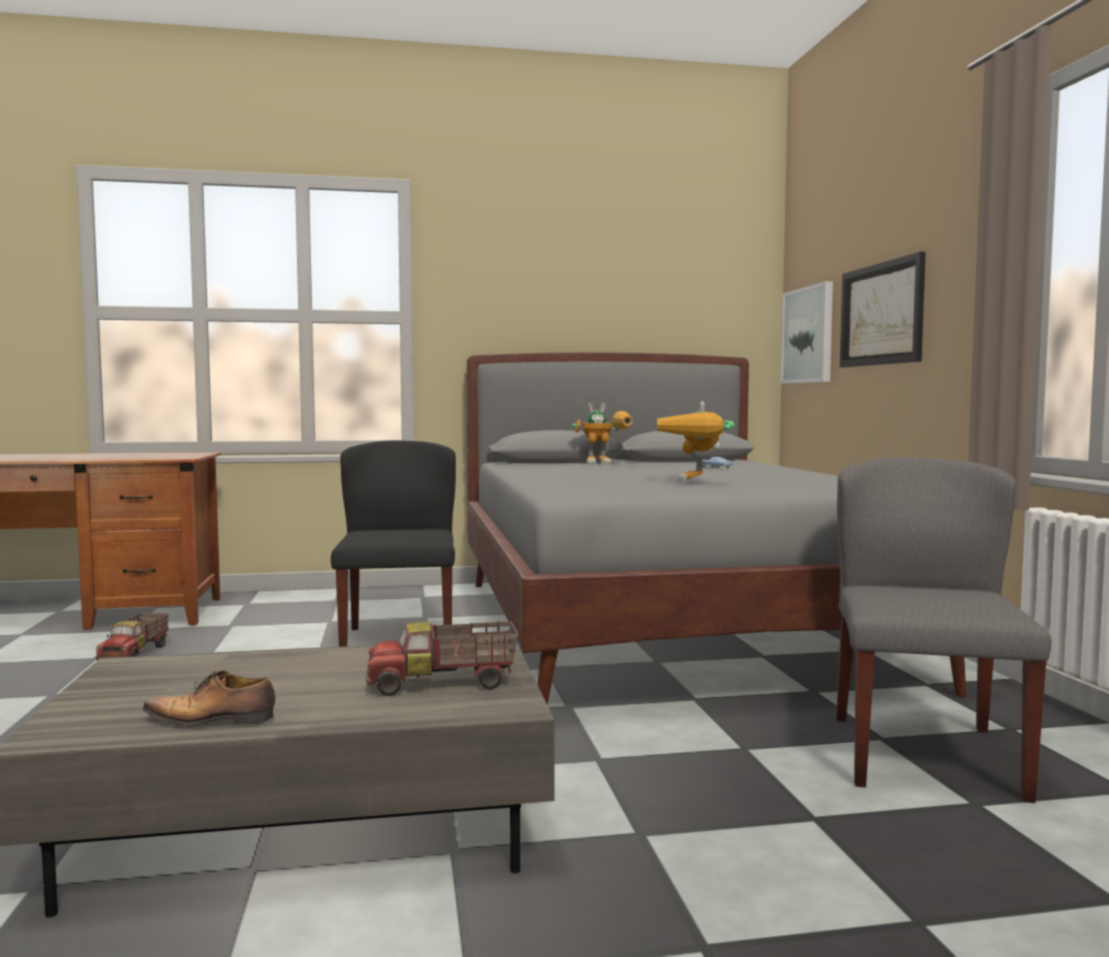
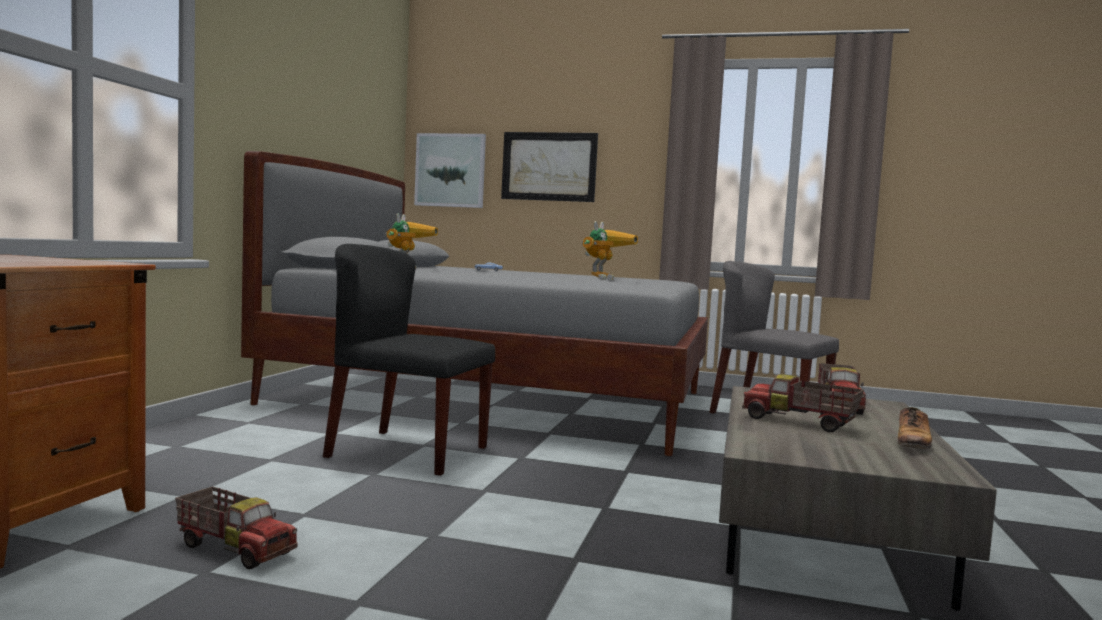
camera: 65 degrees left, 0 degrees up
(289, 672) = (799, 423): none -> toy truck
(697, 482) = (603, 279): toy robot -> toy robot turned 90 degrees counterclockwise

